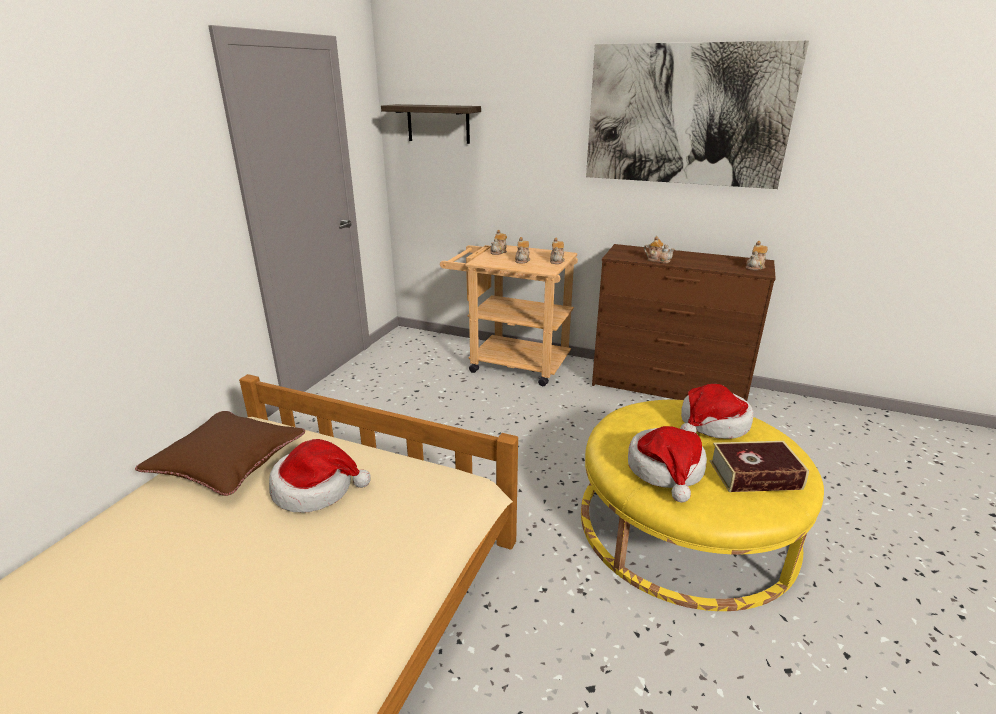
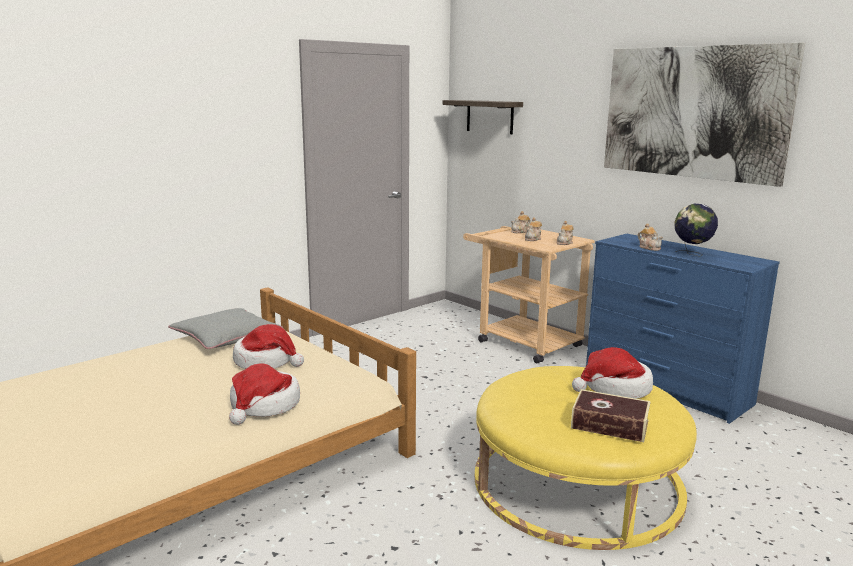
camera: 25 degrees right, 10 degrees down
(227, 460) = (226, 337): brown pillow -> grey pillow
(666, 470) = (532, 404): hat -> hat (264, 406)
(667, 388) = (665, 388): brown dresser -> blue dresser
(701, 263) = (692, 254): none -> globe
(755, 267) = (745, 263): teapot -> none

